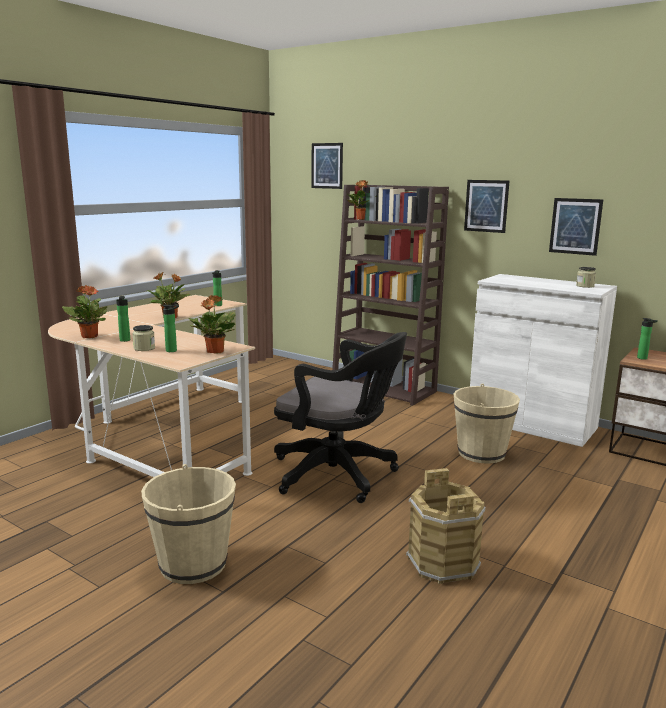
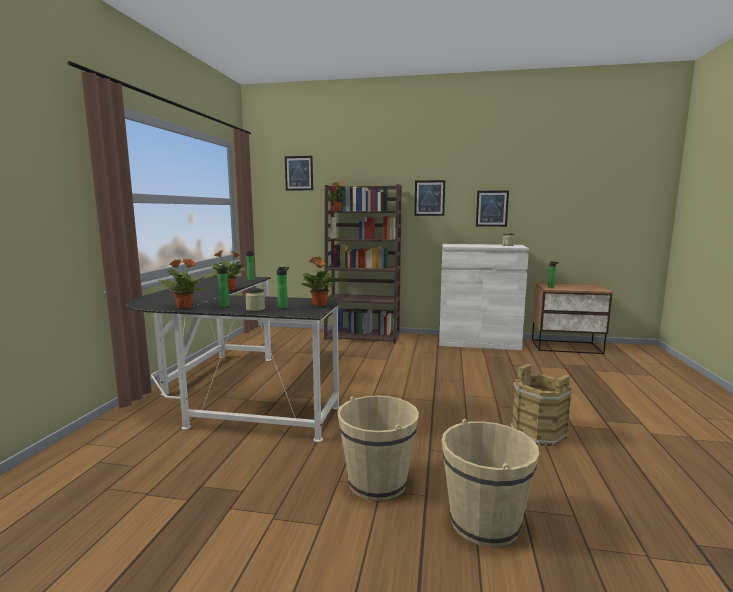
camera: 25 degrees left, 5 degrees down
(162, 437) = (232, 396): beige desk -> black desk
(339, 475) = (404, 395): black office chair -> none
(481, 453) = (473, 364): beige bucket -> beige bucket (484, 522)

